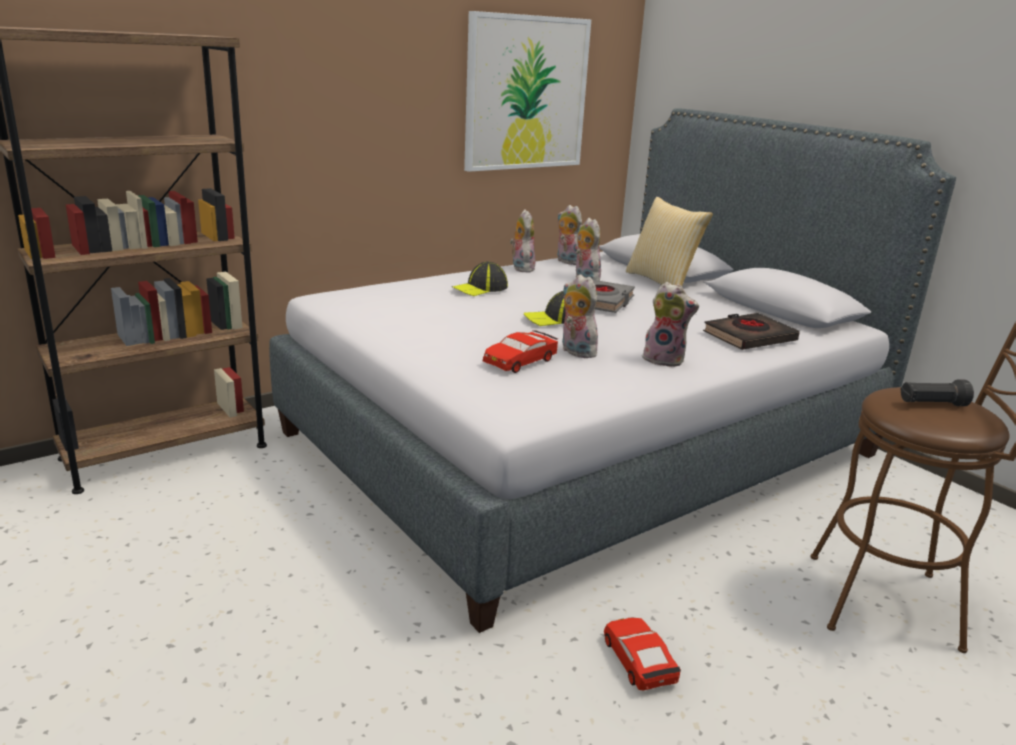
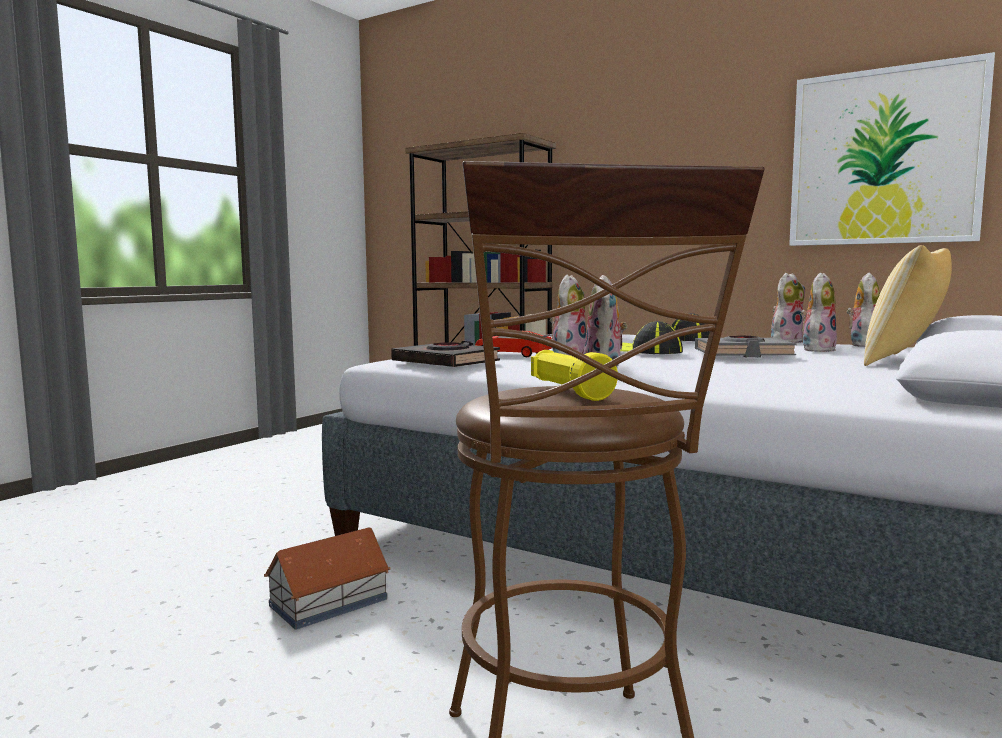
camera: 70 degrees right, 15 degrees down
(639, 661) = (327, 602): red toy car -> toy house
(749, 337) = (772, 384): black book -> black book (446, 362)
(931, 404) = (569, 392): black flashlight -> yellow flashlight

